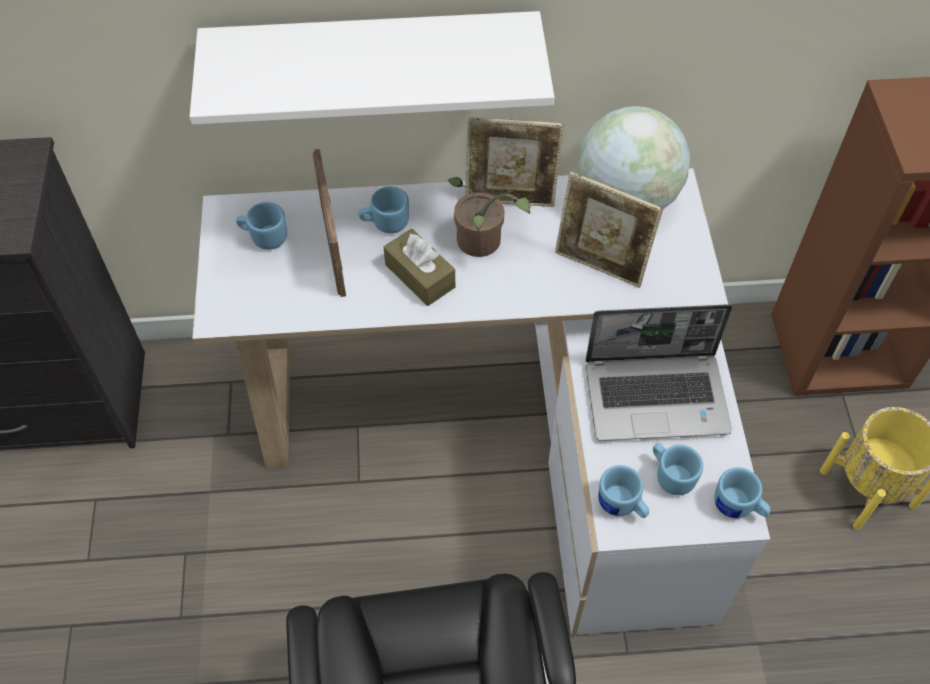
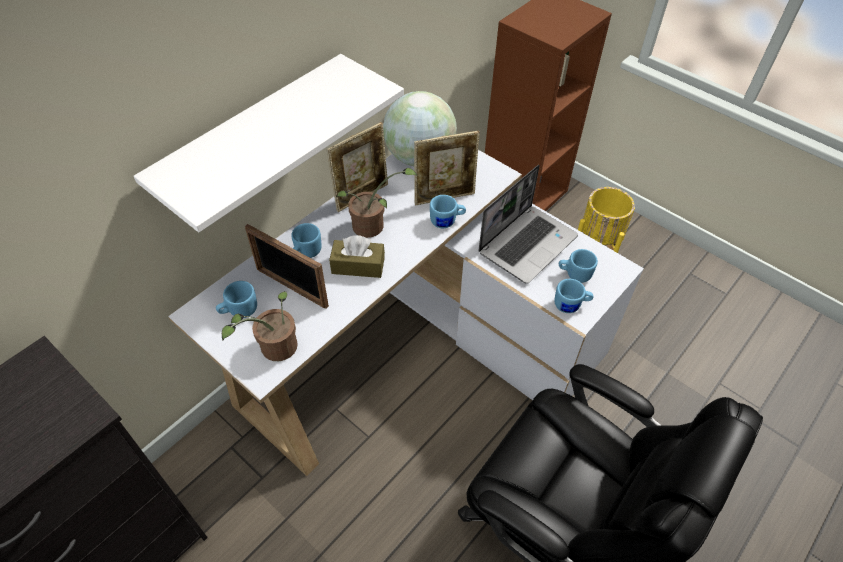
camera: 45 degrees left, 5 degrees down
(253, 300) = (274, 349): none -> potted plant
(738, 507) = (617, 265): blue mug -> blue mug (447, 221)

